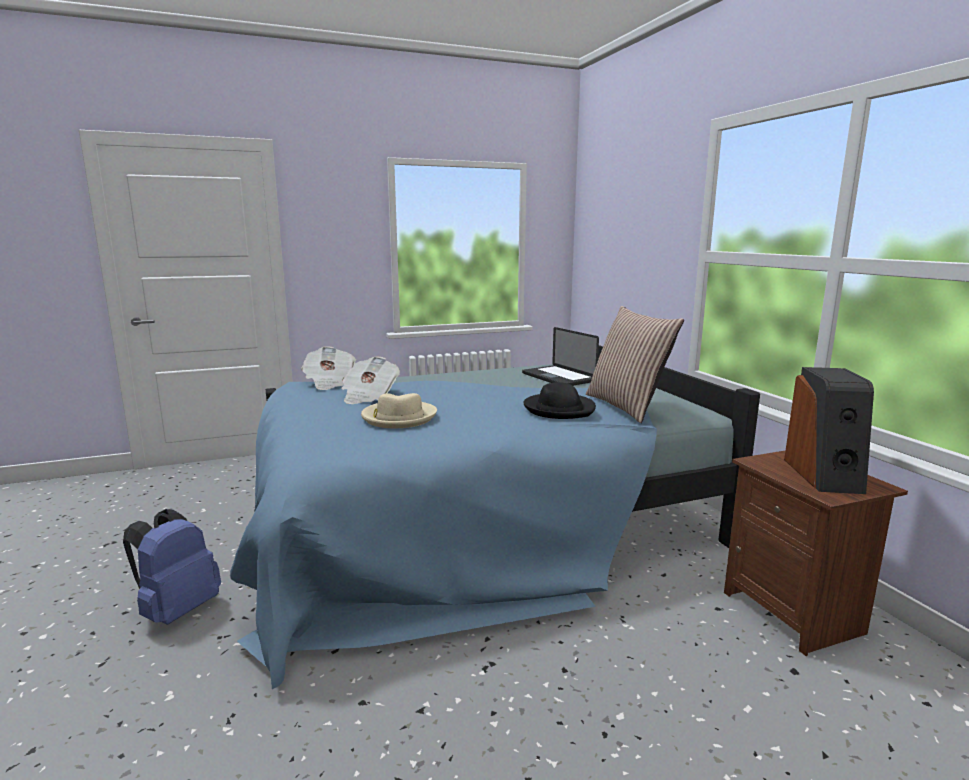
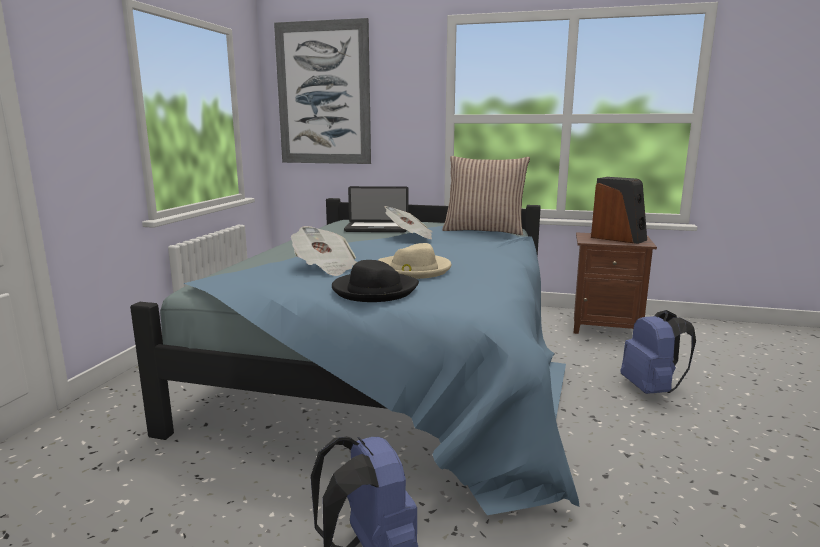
camera: 55 degrees left, 0 degrees up
(329, 383) = (242, 270): newspaper -> newspaper (410, 236)
(559, 409) = (469, 239): black hat -> black hat (374, 290)
(609, 223) = (323, 94): none -> picture
(626, 699) = (651, 389): none -> blue backpack

